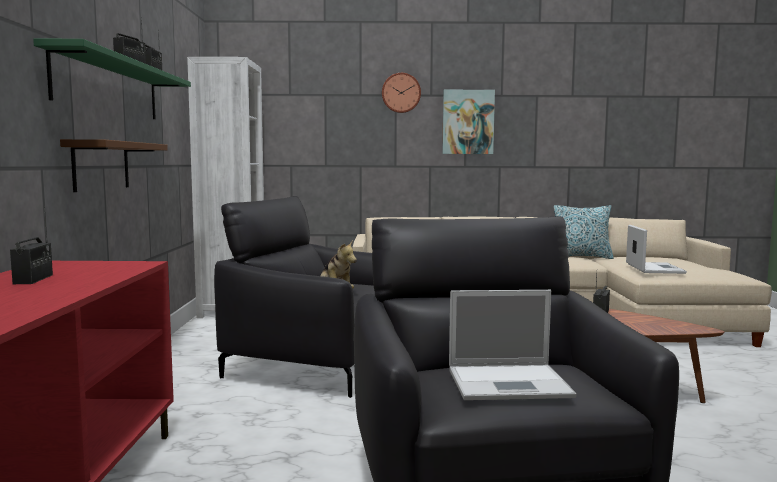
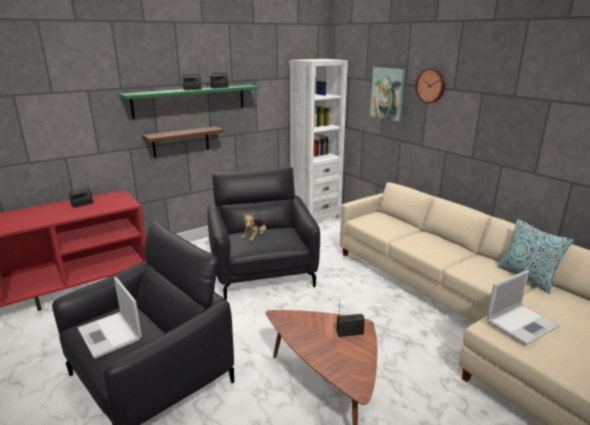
camera: 55 degrees right, 15 degrees up
(468, 122) = (478, 118): picture -> picture (387, 93)

